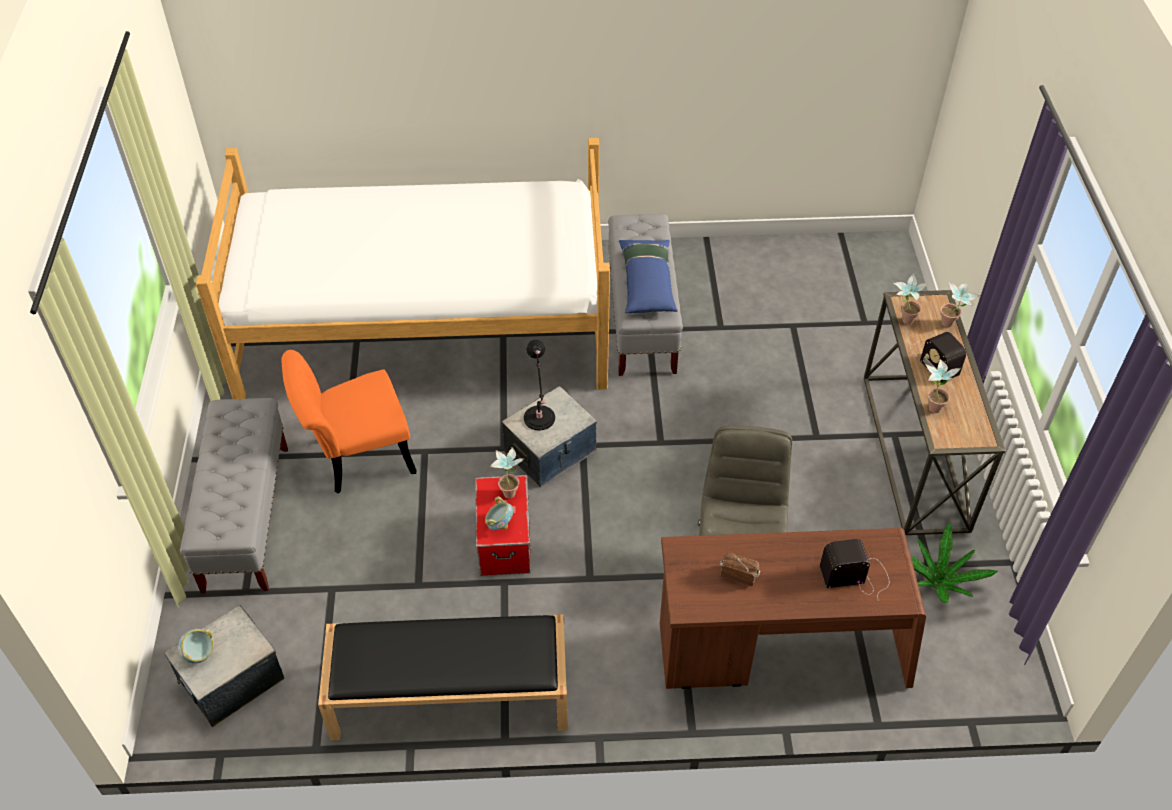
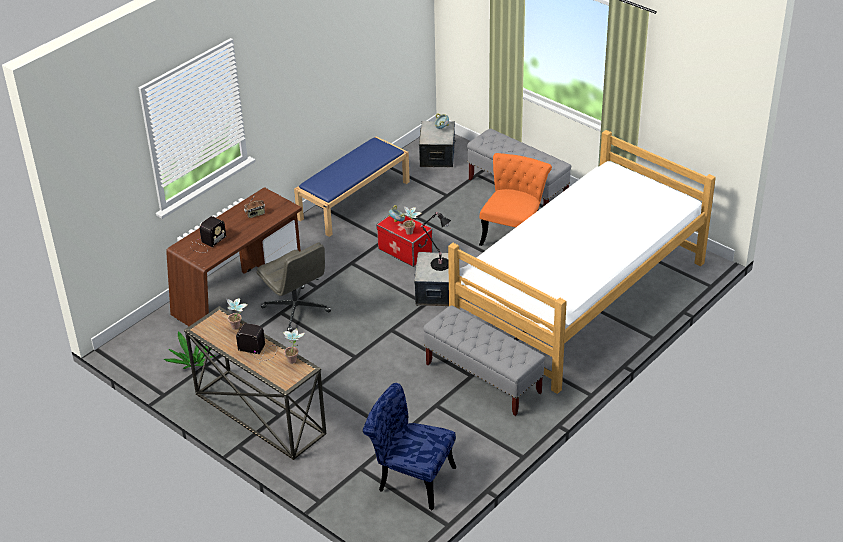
camera: 135 degrees right, 10 degrees down
(448, 696) = (354, 200): black bench -> blue bench
(647, 283) = (469, 332): blue pillow -> none
(827, 282) = (410, 478): none -> blue chair
(951, 325) = (266, 373): potted plant -> none

